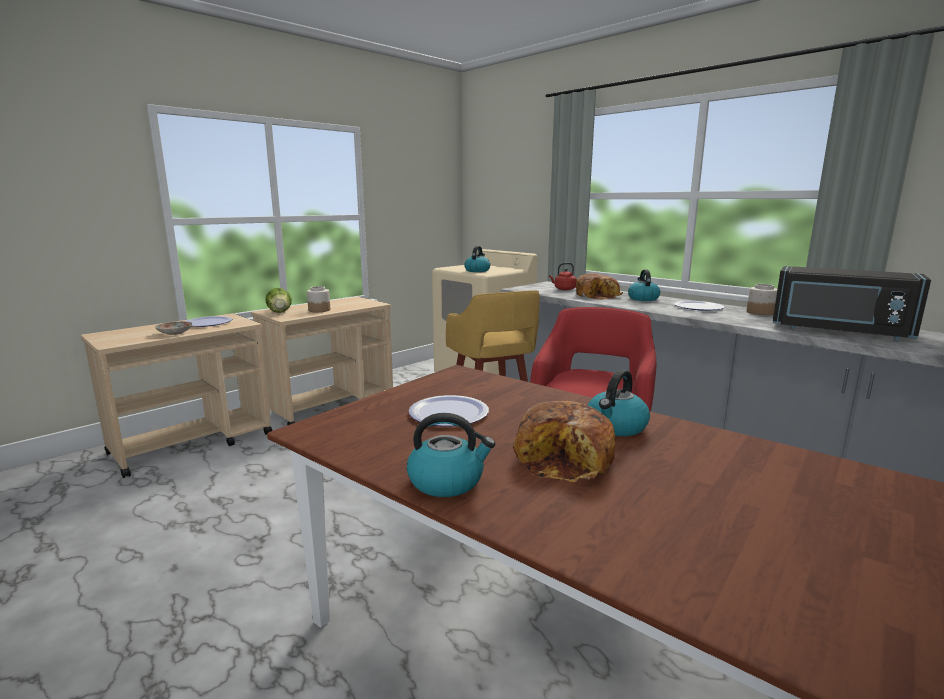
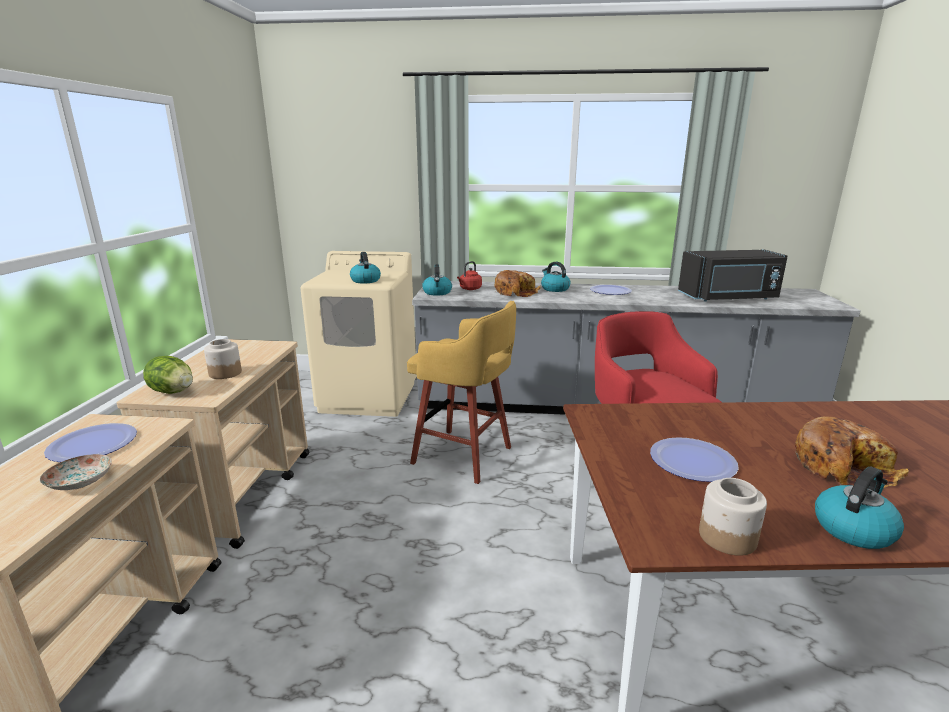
camera: 40 degrees left, 5 degrees up
(616, 427) = (796, 424): kettle -> kettle (437, 293)
(760, 312) = (654, 289): jar -> jar (726, 537)

